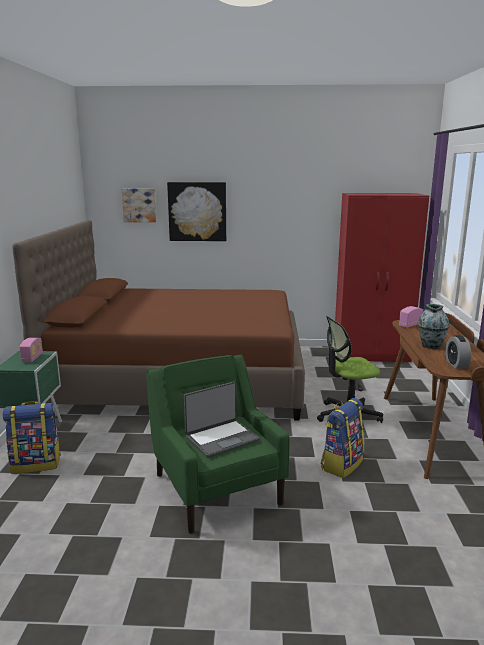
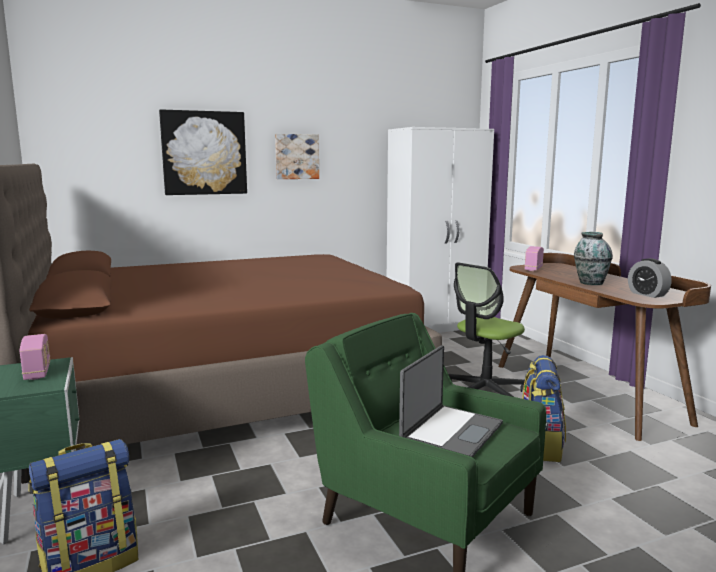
camera: 25 degrees left, 5 degrees down
(139, 205) = (115, 143): picture -> picture (296, 156)
(372, 355) = (436, 326): red wardrobe -> white wardrobe

